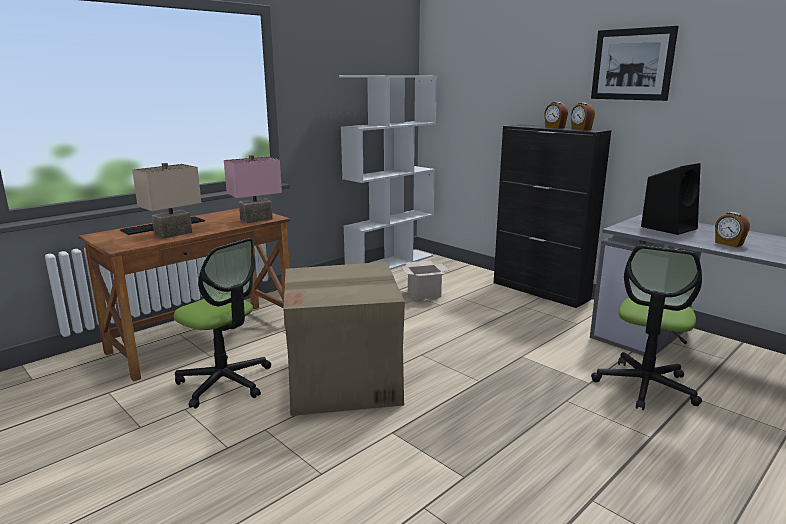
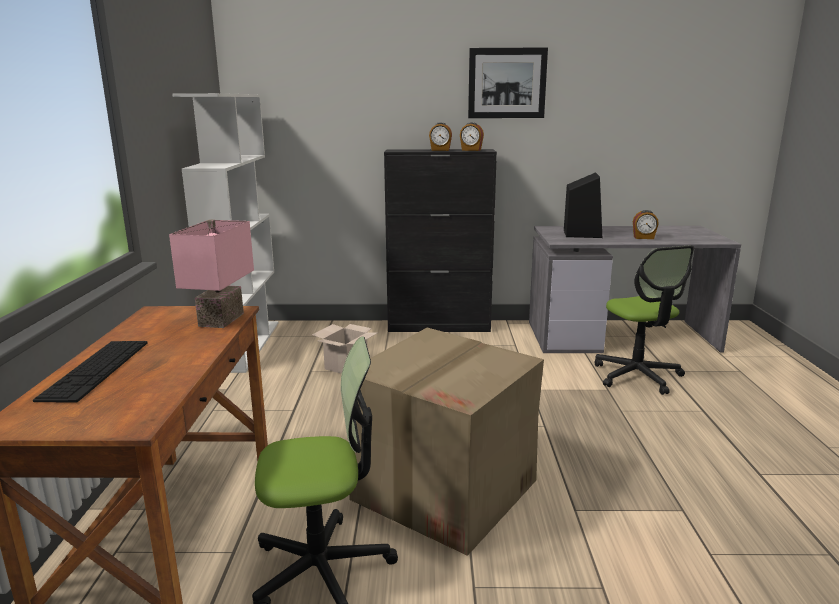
camera: 45 degrees left, 0 degrees up
(173, 234) = (161, 375): beige table lamp -> none

